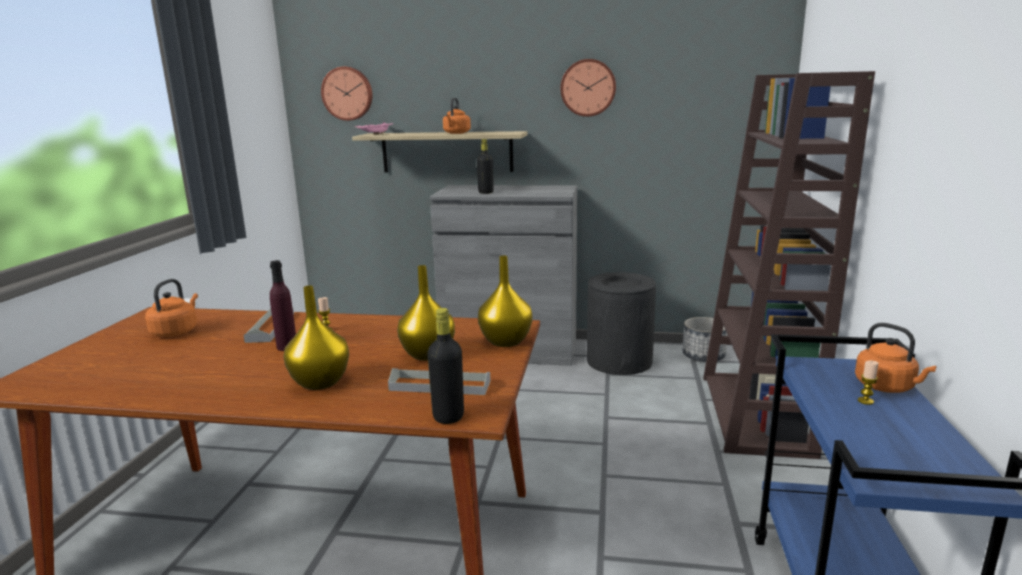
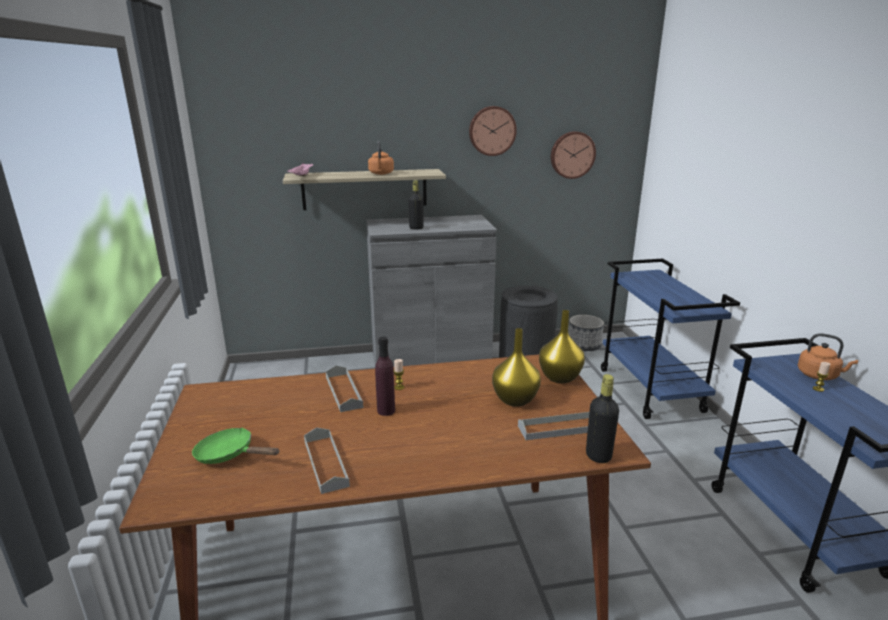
camera: 20 degrees left, 5 degrees up
(109, 361) = (229, 454): none -> green frying pan
(175, 379) = (326, 463): none -> grey tray
(176, 332) = (255, 410): orange kettle -> none
(320, 382) = (460, 442): yellow vase -> none
(348, 93) = (264, 135): wall clock -> wall clock (572, 154)
(756, 414) = (651, 390): brown bookcase -> blue cart

